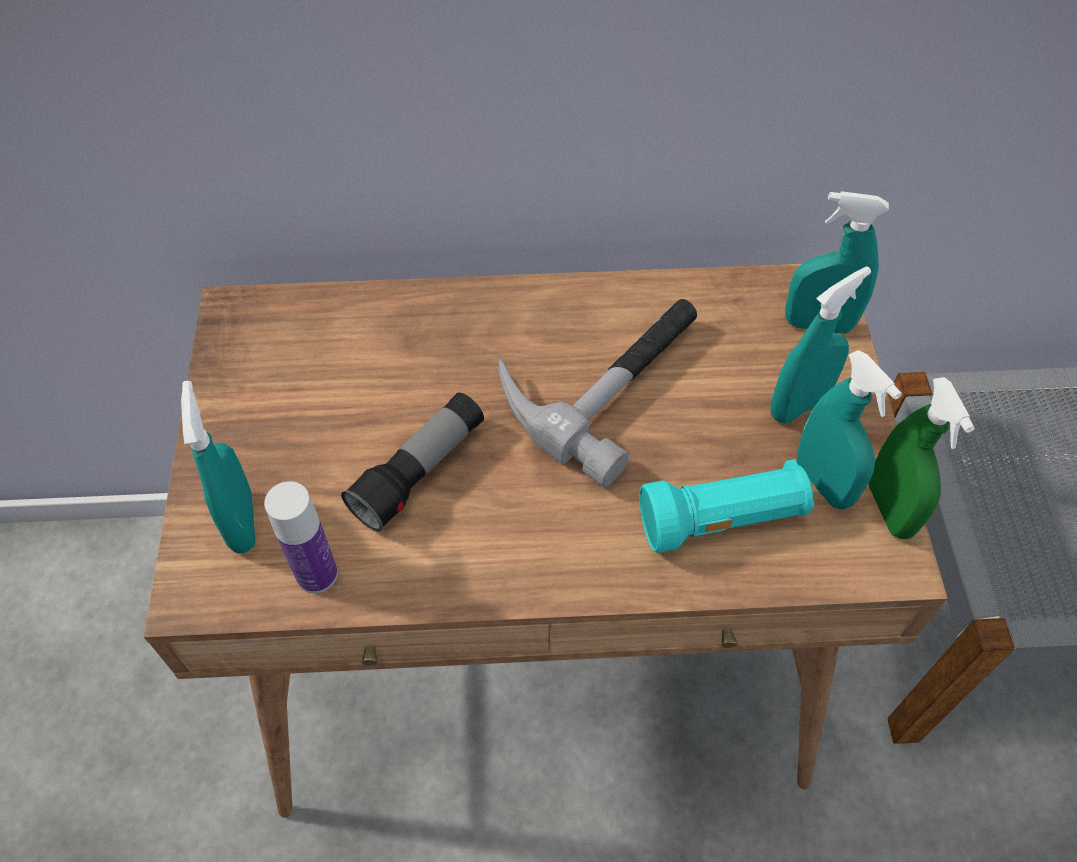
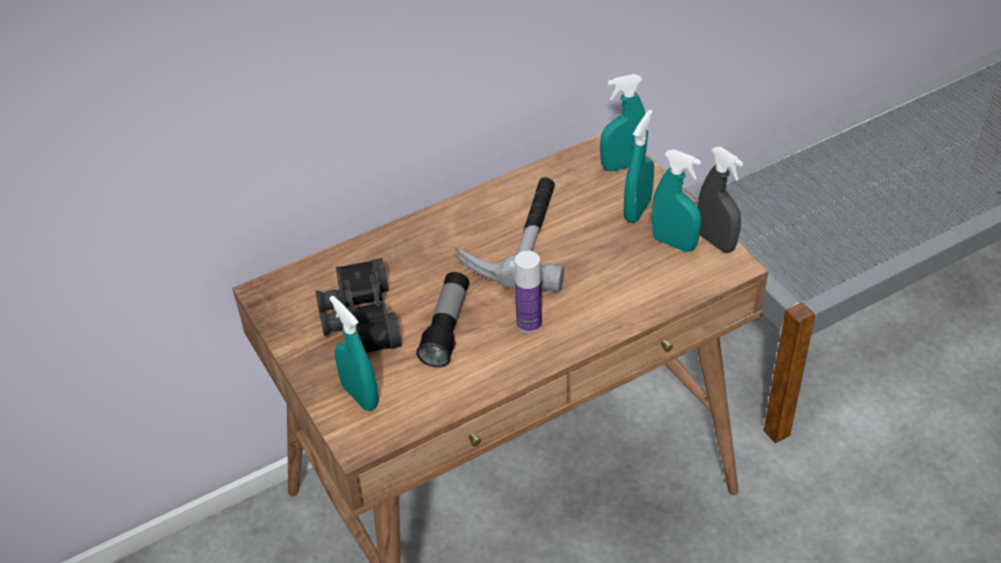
camera: 25 degrees left, 10 degrees down
(317, 403) = (358, 319): none -> black binoculars
(317, 574) = (424, 401): bottle -> bottle (529, 323)
(723, 520) = (632, 282): turquoise flashlight -> none
(889, 509) = (715, 241): green spray bottle -> grey spray bottle

